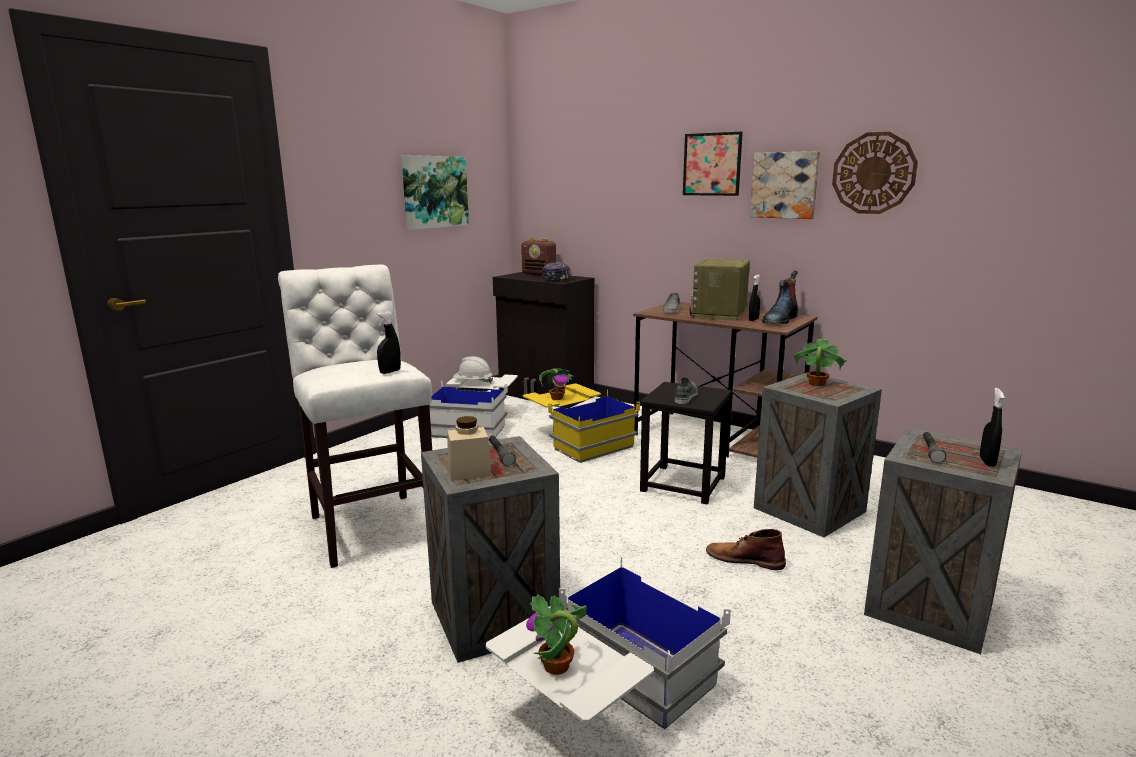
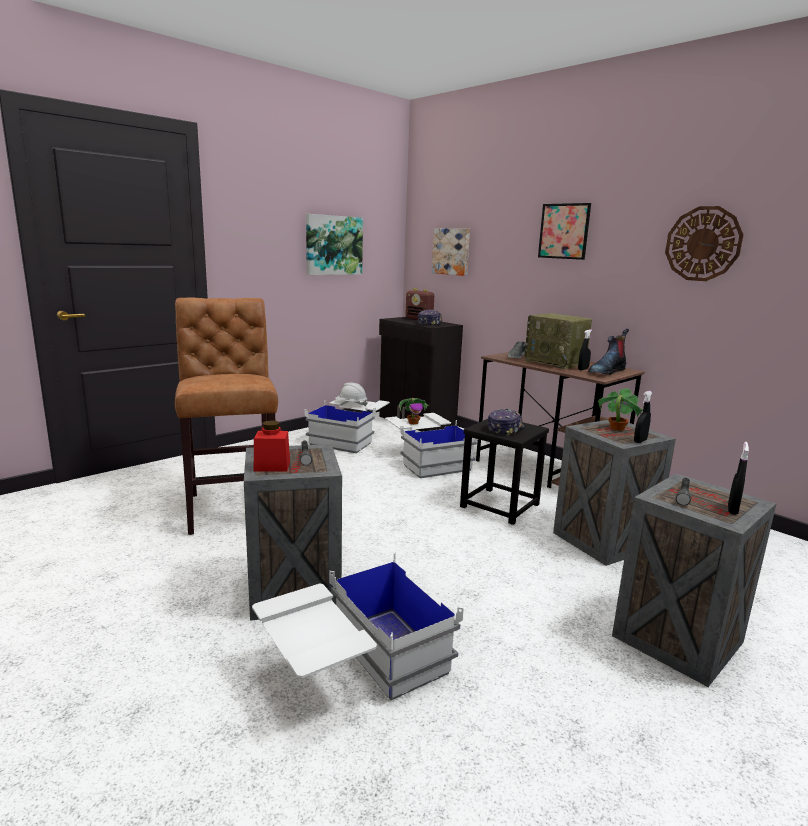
camera: 10 degrees right, 0 degrees up
(371, 525) = (232, 506): white stool -> brown stool
(390, 372) = (245, 383): black spray bottle -> black spray bottle (640, 441)
(469, 472) = (272, 466): beige jar -> red jar
(556, 667) = (300, 631): potted plant -> none
(578, 440) = (427, 460): yellow storage box -> white storage box
(685, 396) = (505, 429): grey shoe -> cap
(719, 314) = (556, 363): radio -> radio turned 75 degrees counterclockwise
(744, 559) = (524, 574): brown boot -> none
(785, 185) = (624, 252): picture -> picture (452, 251)

